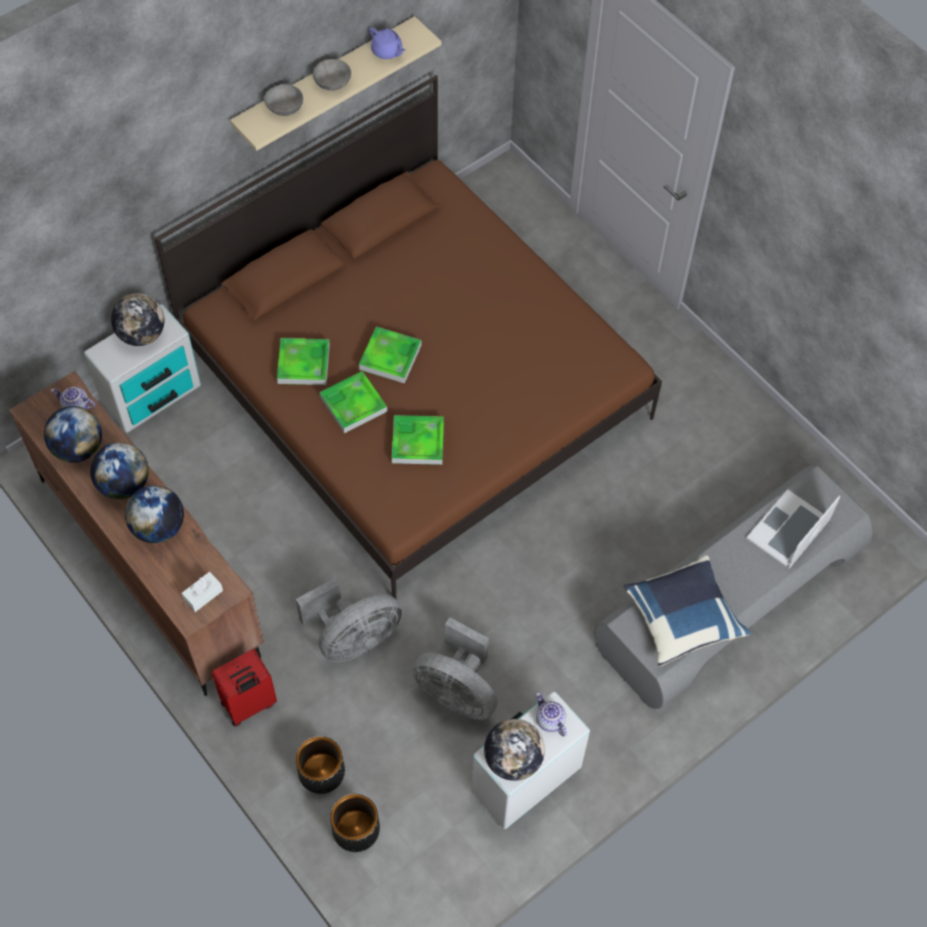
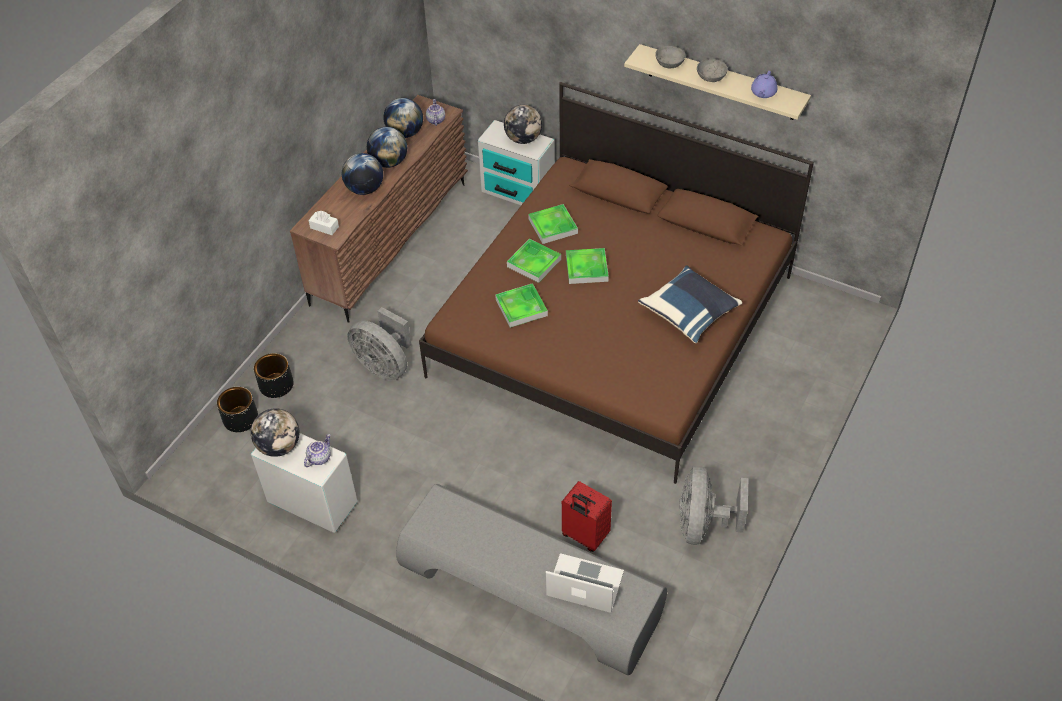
camera: 70 degrees right, 10 degrees down
(249, 705) = (311, 330): red suitcase -> red suitcase (584, 536)
(457, 692) = (368, 439): grey fan -> grey fan (703, 524)
(682, 618) = (462, 532): blue pillow -> blue pillow (689, 313)

